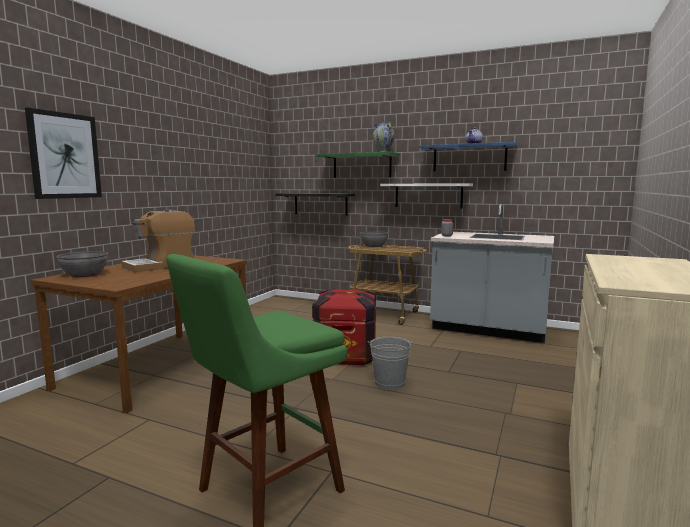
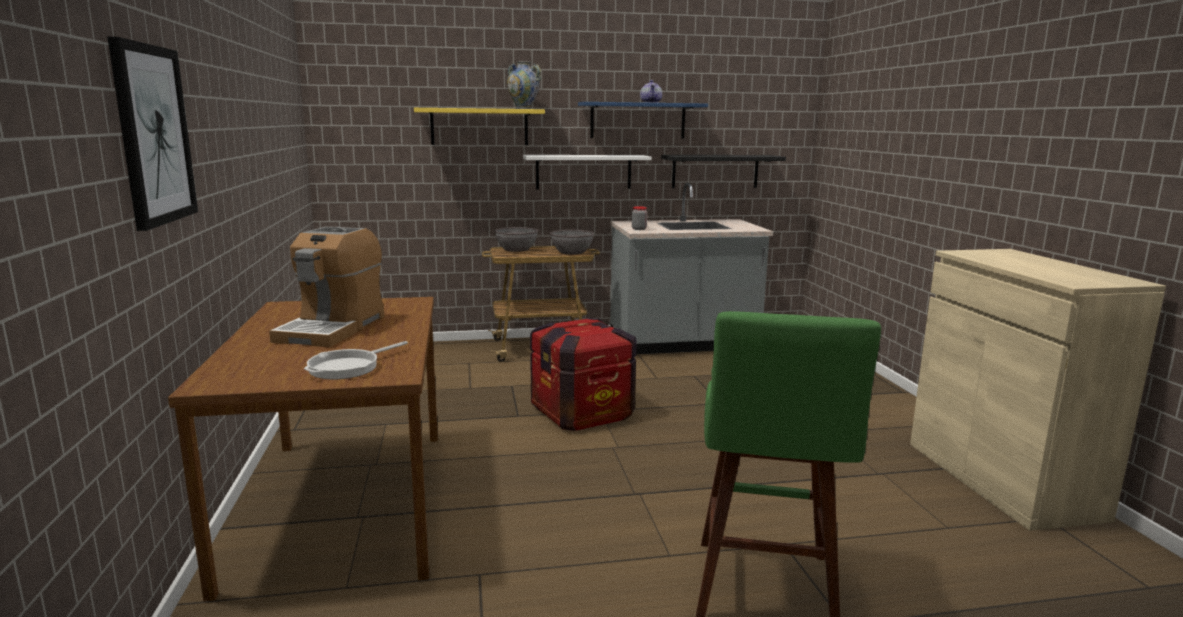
camera: 35 degrees left, 5 degrees up
(85, 275) = (252, 368): grey bowl -> grey bowl (572, 252)
(114, 280) = (348, 367): none -> frying pan
(320, 204) = (408, 187): black shelf -> black shelf (715, 171)
(362, 165) = (479, 127): green shelf -> yellow shelf
(389, 383) = (685, 433): grey bucket -> none

